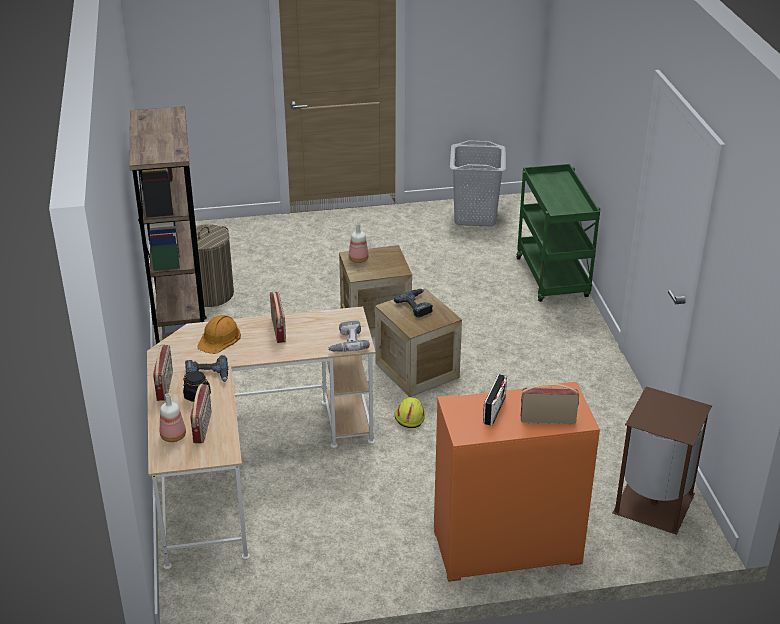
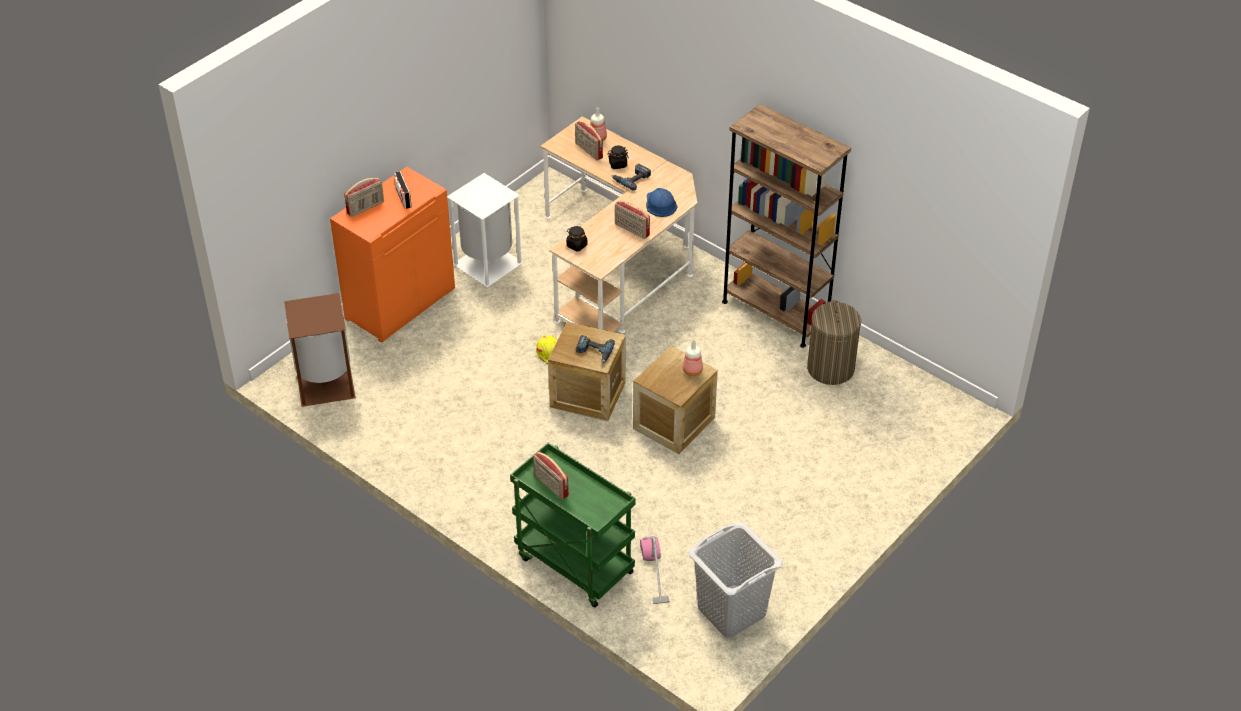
camera: 140 degrees right, 10 degrees up
(165, 386) = (645, 160): radio -> radio (550, 486)
(219, 338) = (660, 204): orange hard hat -> blue hard hat
(346, 342) = (576, 245): power drill -> black jar
(368, 540) = (487, 263): none -> white trash can
(501, 252) = (654, 572): none -> vacuum cleaner

